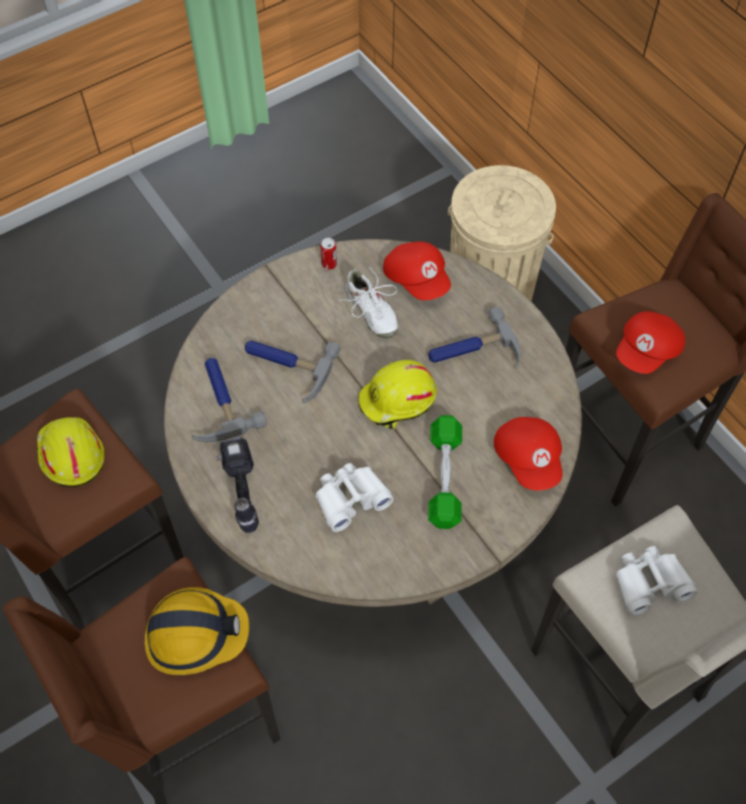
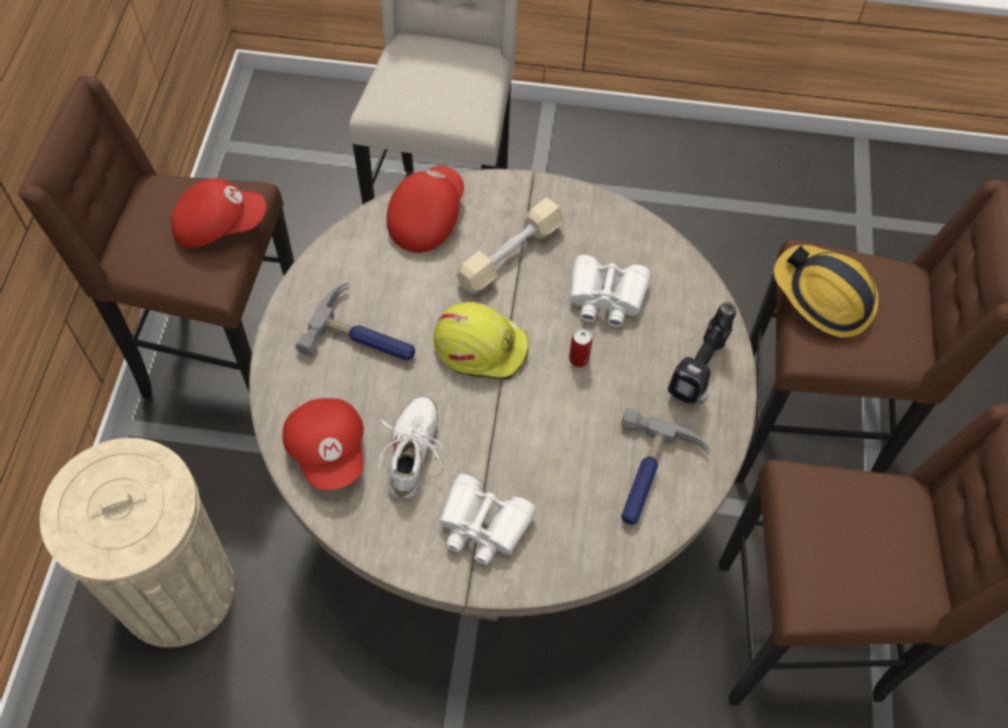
camera: 140 degrees left, 0 degrees up
(70, 454) = (843, 543): yellow hard hat -> none
(286, 366) = (552, 461): hammer -> none
(329, 264) = (397, 545): can -> can (579, 359)
(417, 279) = (329, 450): red cap -> red cap turned 150 degrees clockwise
(444, 478) = (510, 255): green dumbbell -> beige dumbbell
(650, 583) = (440, 89): white binoculars -> white binoculars (483, 525)

